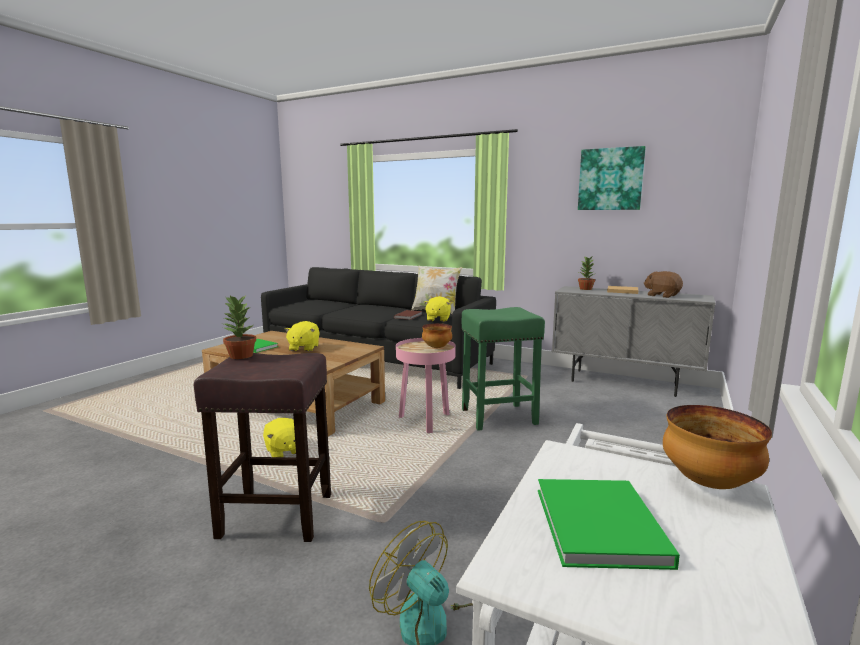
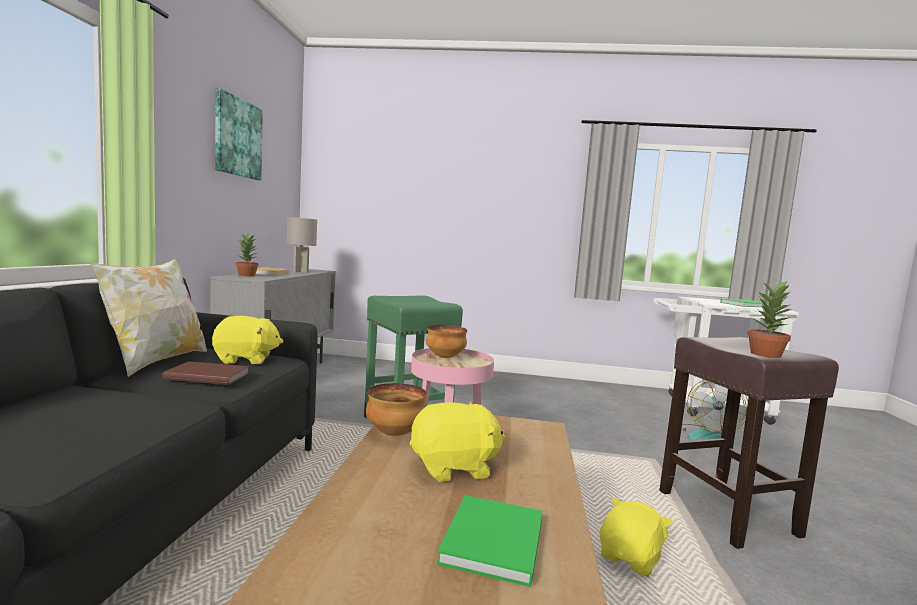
camera: 110 degrees left, 5 degrees down
(662, 295) = (301, 271): brown plush toy -> grey table lamp
(707, 483) = (696, 298): bowl -> bowl (395, 434)

